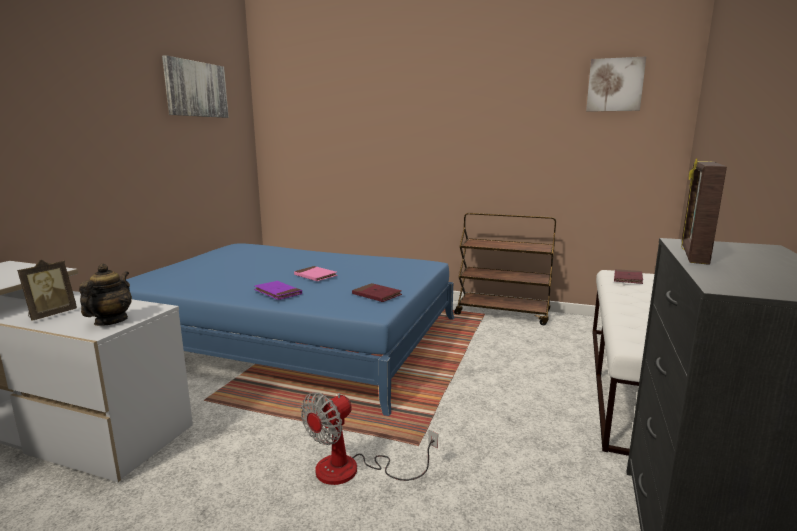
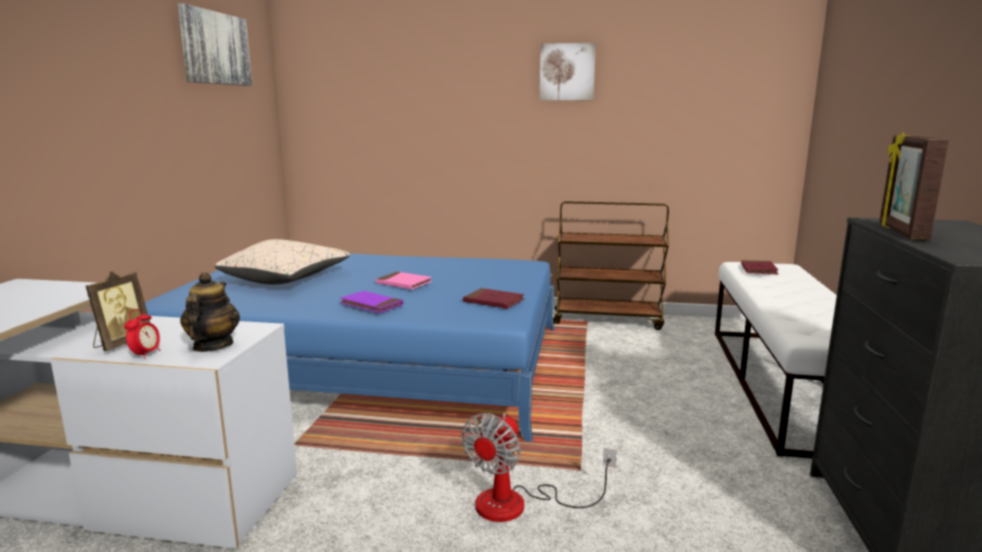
camera: 10 degrees left, 0 degrees up
(58, 325) = (146, 355): none -> alarm clock
(231, 267) = (286, 279): none -> beige pillow
(615, 85) = (728, 51): picture -> picture (567, 72)

